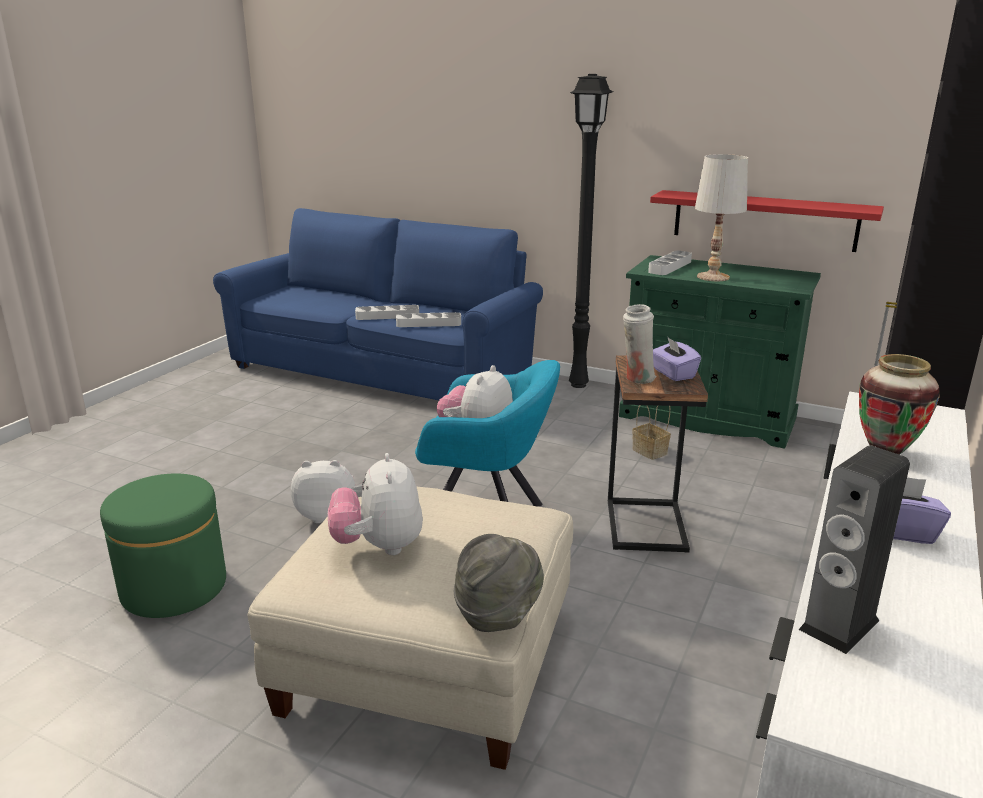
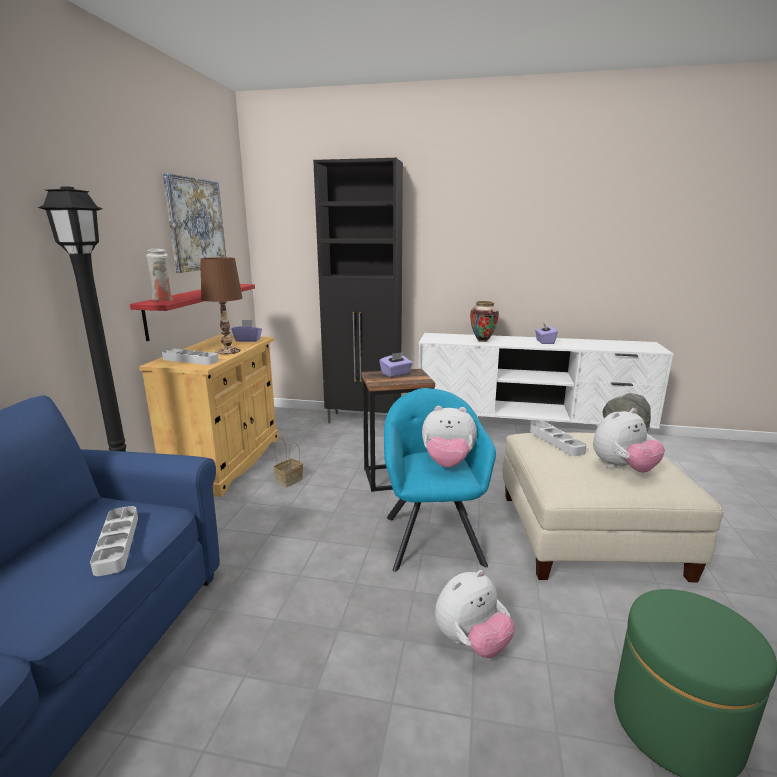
camera: 105 degrees left, 5 degrees down
(327, 515) = (471, 642): plush toy -> plush toy turned 105 degrees counterclockwise
(387, 316) = (51, 595): grey tray -> grey tray (556, 441)
(637, 379) = (411, 380): white vase -> white vase (163, 300)
(707, 417) = (226, 461): green cabinet -> beige cabinet
(712, 277) = (227, 351): white table lamp -> brown table lamp
(781, 283) = (248, 340): none -> purple tissue box
(824, 110) = (196, 225): none -> picture
(839, 625) = (612, 347): speaker -> none

